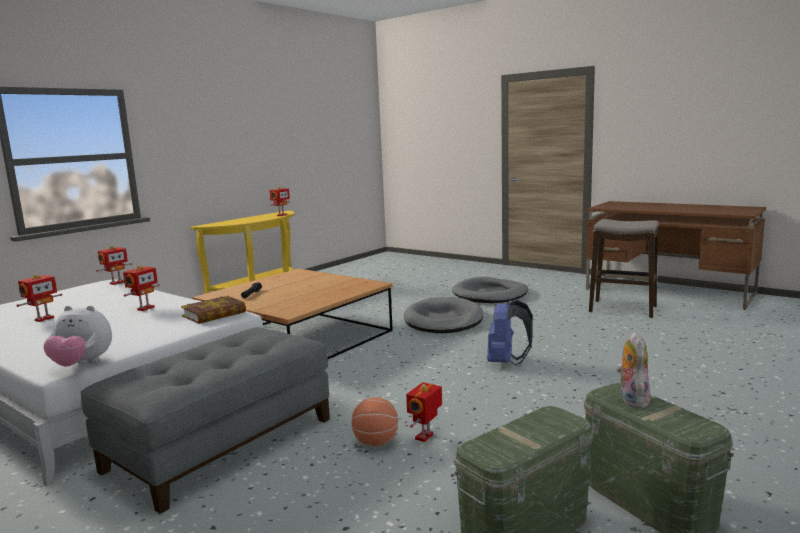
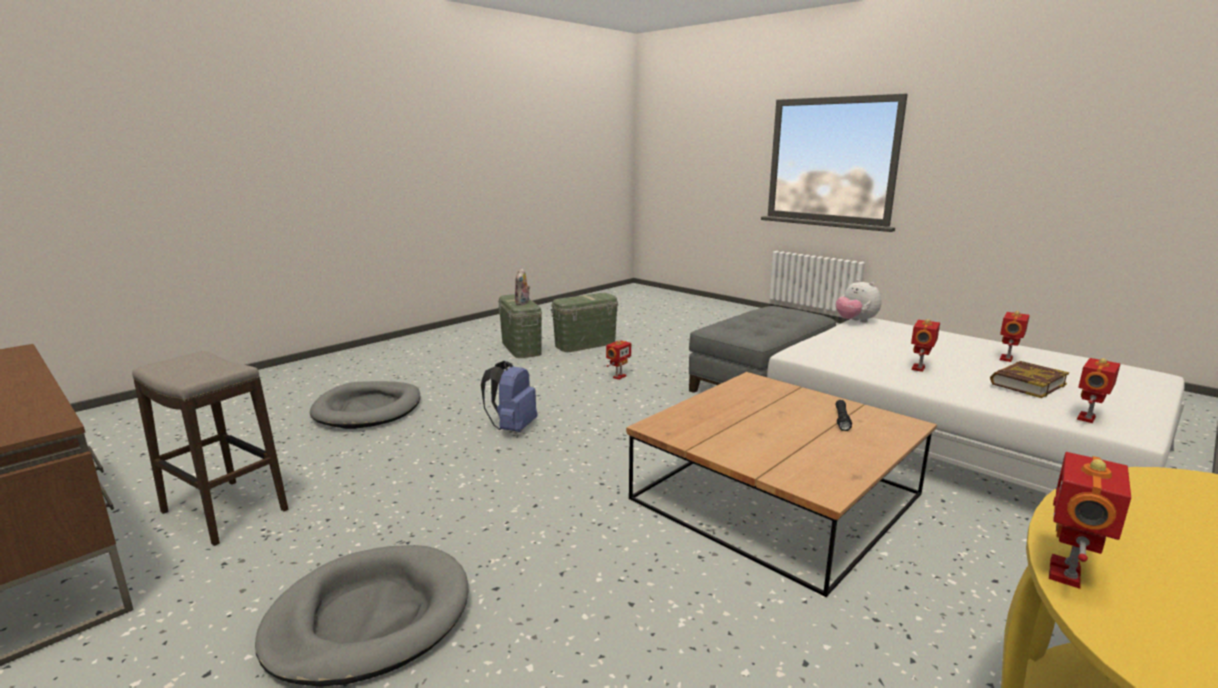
camera: 175 degrees left, 5 degrees up
(82, 364) = (855, 321): plush toy -> plush toy turned 135 degrees counterclockwise
(214, 314) = (817, 354): book -> book (1027, 384)
(376, 442) = (652, 376): basketball -> none
(443, 320) = (537, 517): grey dog bed -> grey dog bed (368, 409)

